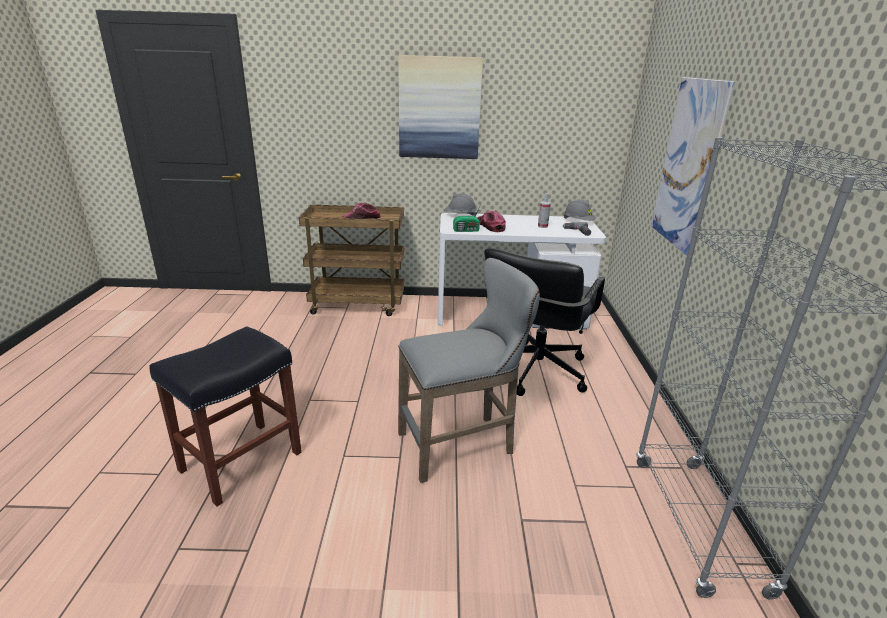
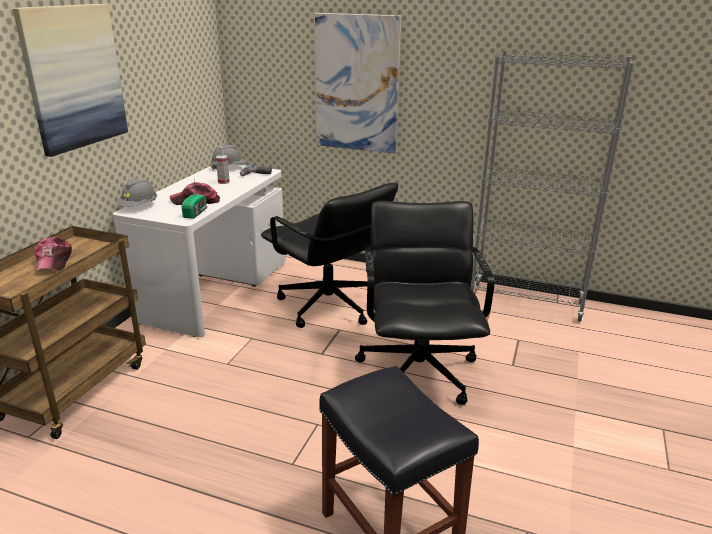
camera: 70 degrees left, 0 degrees up
(462, 444) = (419, 371): grey stool -> black office chair

